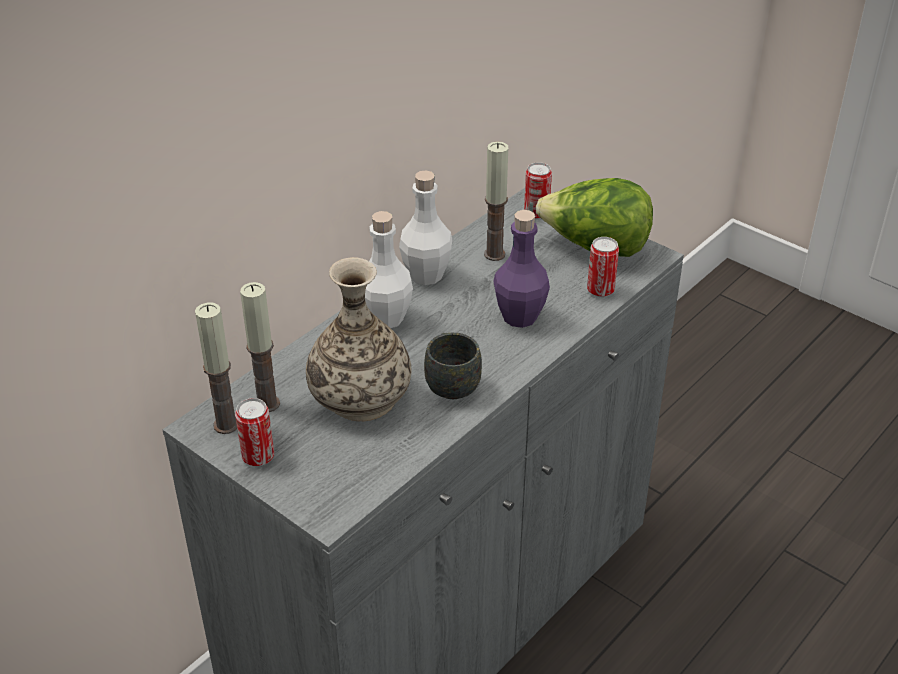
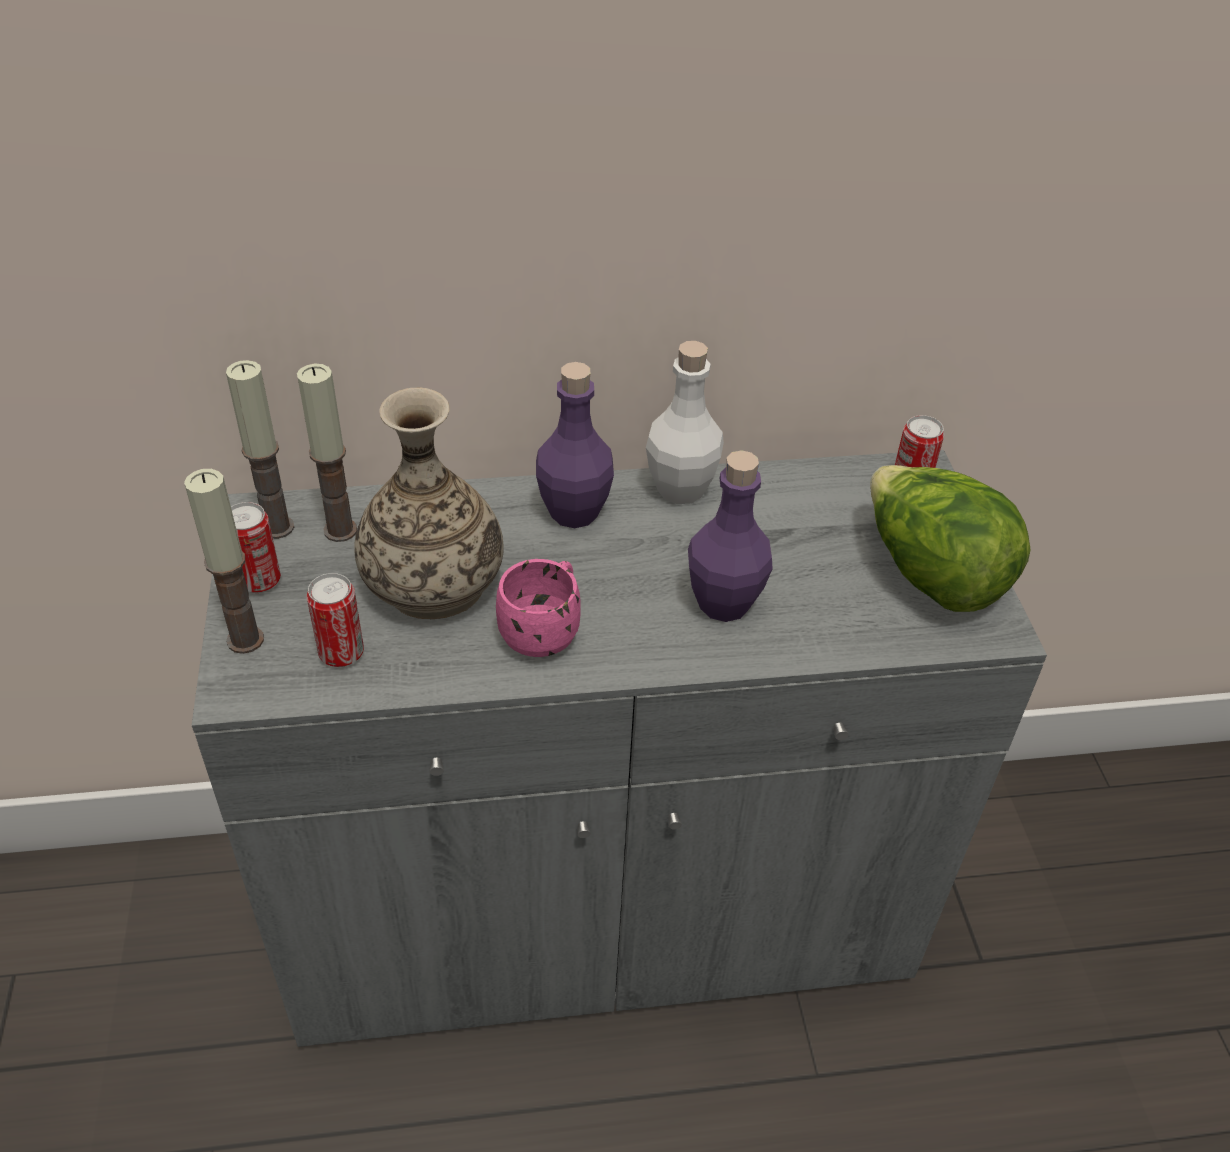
camera: 40 degrees right, 5 degrees up
(386, 318) = (574, 512): white bottle -> purple bottle
(450, 383) = (544, 630): grey mug -> pink mug
(494, 254) = (791, 510): candle -> candle (245, 640)
(600, 290) = (868, 632): can -> can (341, 653)

